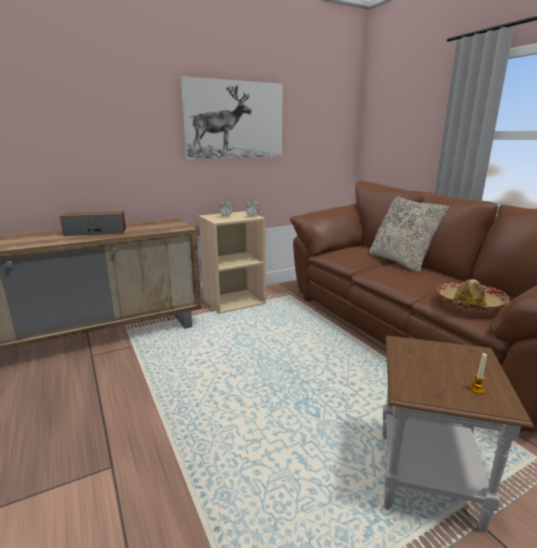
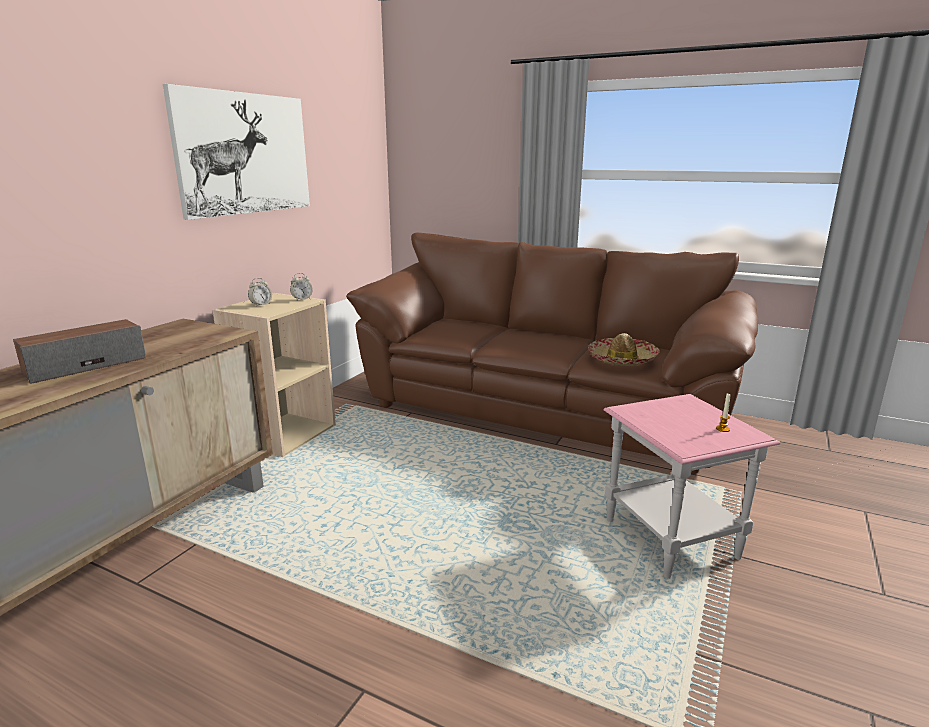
camera: 35 degrees left, 0 degrees up
(402, 260) = (510, 328): beige pillow -> none
(427, 478) = (671, 539): brown side table -> pink side table

